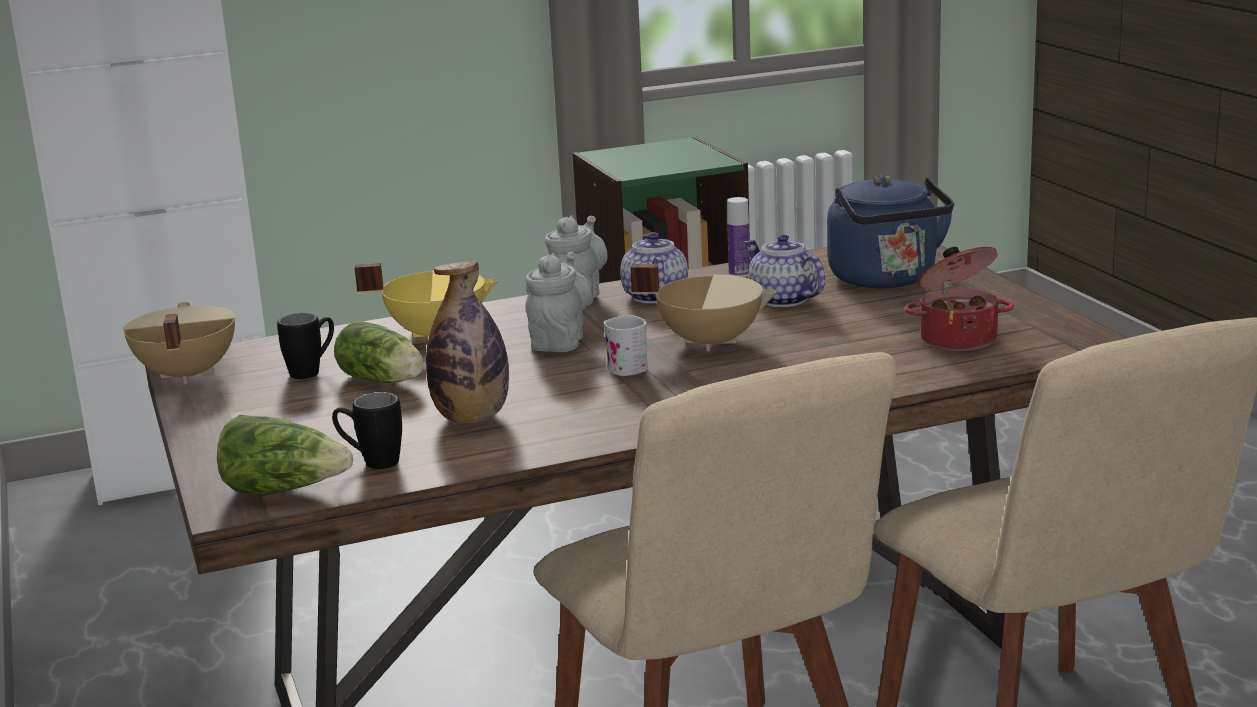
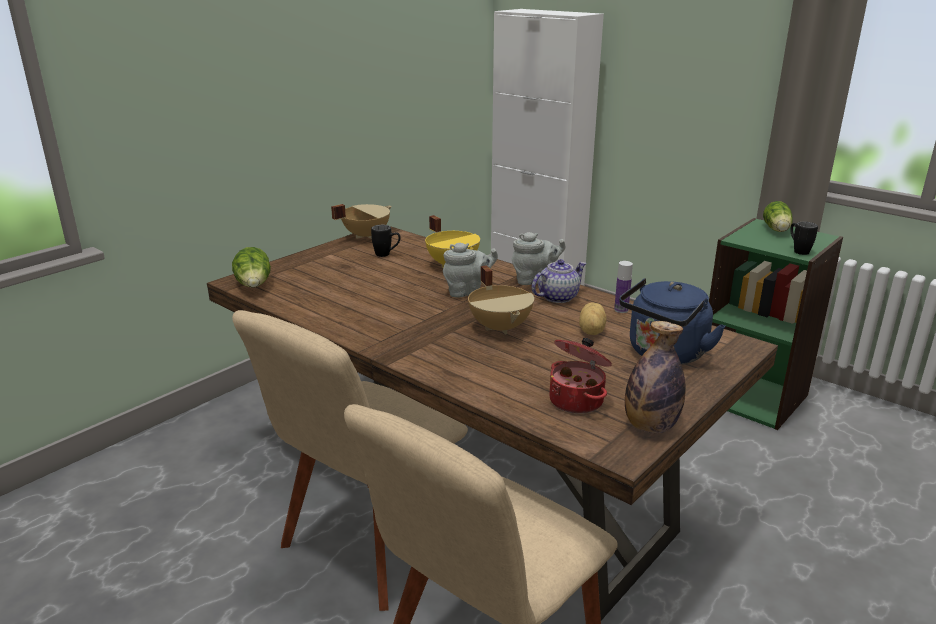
camera: 60 degrees right, 5 degrees up
(371, 462) = (290, 293): black mug -> black mug (798, 250)
(384, 381) = (385, 270): lettuce -> lettuce (776, 230)
(472, 418) = (353, 299): bottle -> bottle (650, 426)
(624, 367) = (445, 315): white mug -> none
(782, 300) = (590, 331): teapot -> potato

